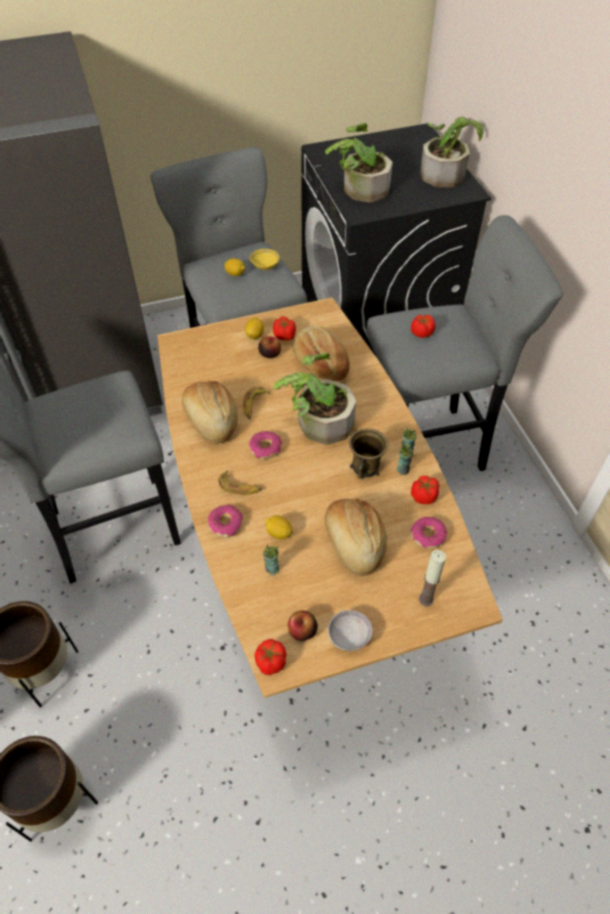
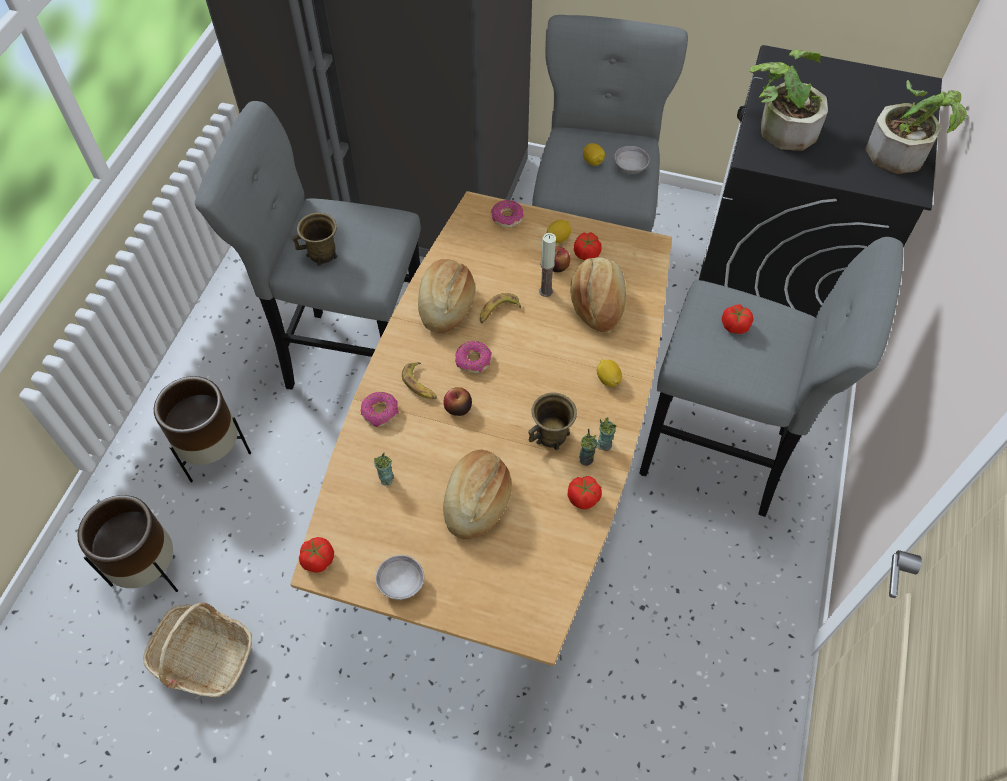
camera: 35 degrees right, 5 degrees up
(77, 435) = (322, 254): none -> brown mug
(163, 839) = (203, 657): none -> basket
(265, 266) = (630, 167): yellow bowl -> grey bowl
(279, 533) = (419, 449): lemon -> lemon (608, 379)
(302, 630) = (366, 551): apple -> apple (458, 407)
(318, 421) = (545, 361): potted plant -> none
(426, 599) = (498, 596): candle -> candle (546, 291)
(428, 536) = (552, 539): donut -> donut (507, 218)

